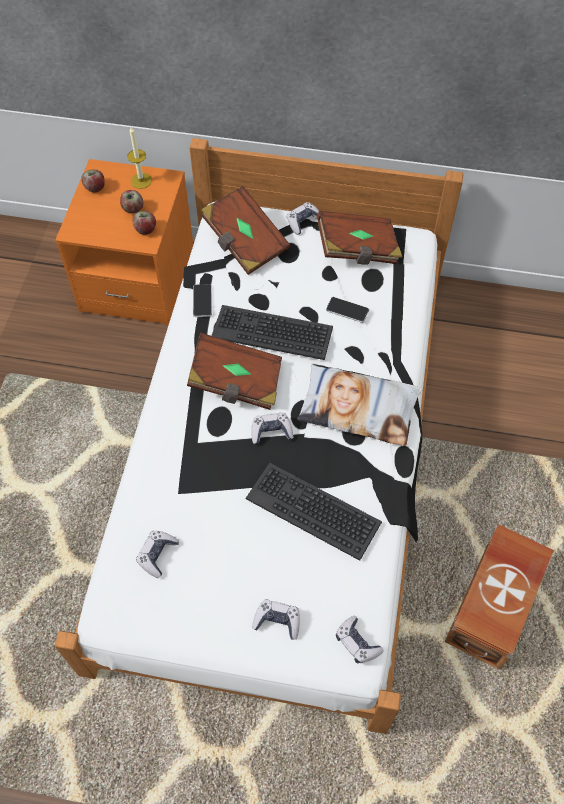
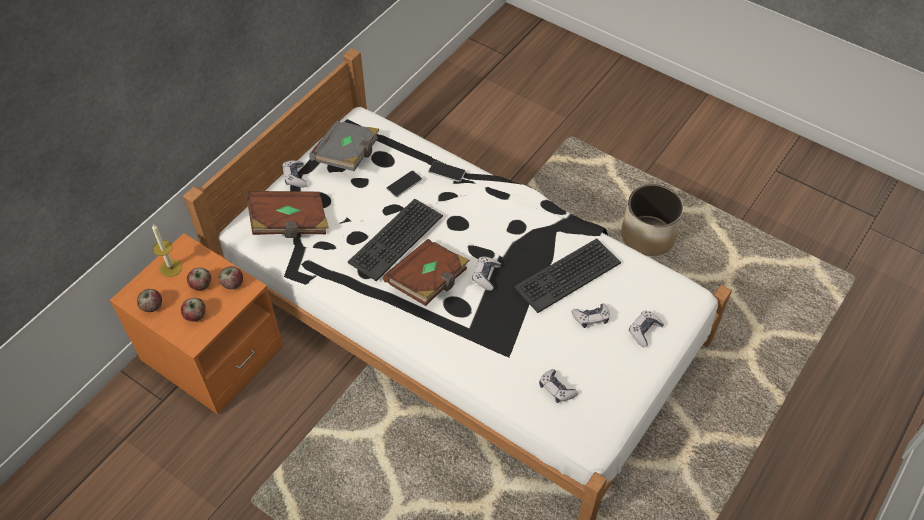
camera: 65 degrees left, 5 degrees down
(99, 220) = (195, 316): none -> apple
(202, 301) = (331, 275): phone -> phone (447, 172)
(357, 250) = (348, 155): brown book -> grey book
(357, 643) = (679, 290): game controller -> game controller (591, 318)
(358, 408) = (495, 214): pillow -> none
(494, 605) = (648, 235): brown storage box -> planter

